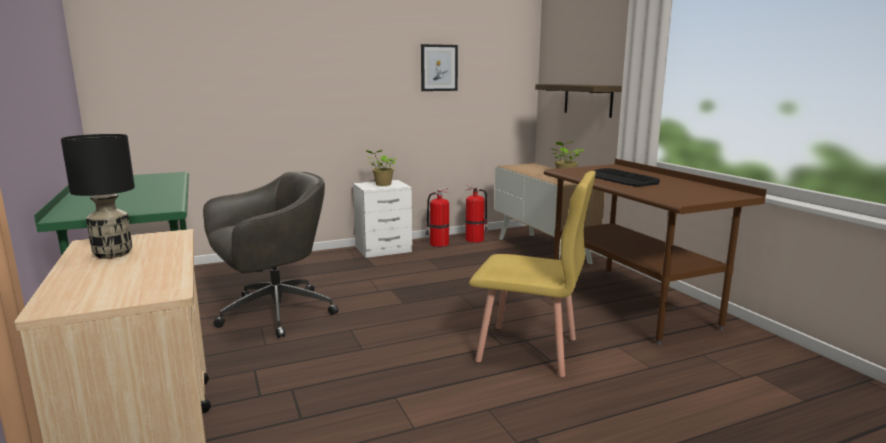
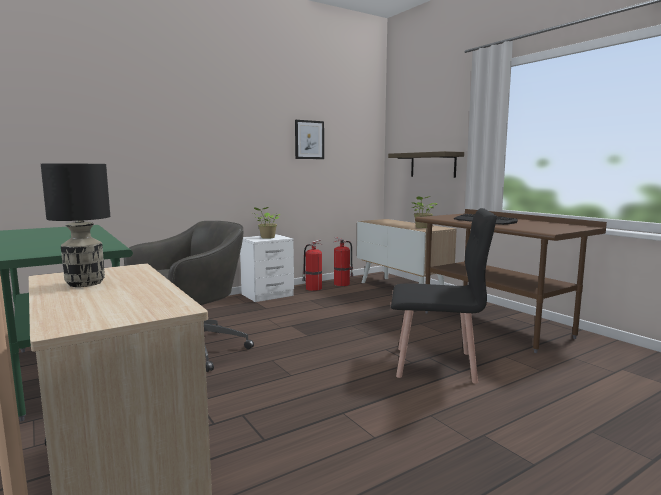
camera: 10 degrees left, 5 degrees down
(528, 350) = (436, 365): yellow chair -> black chair

